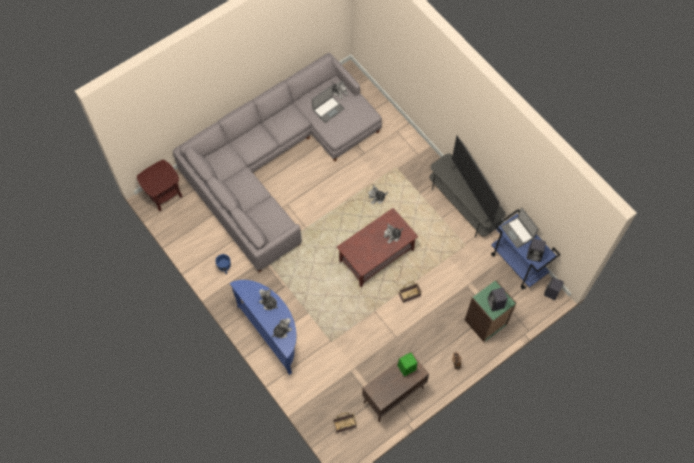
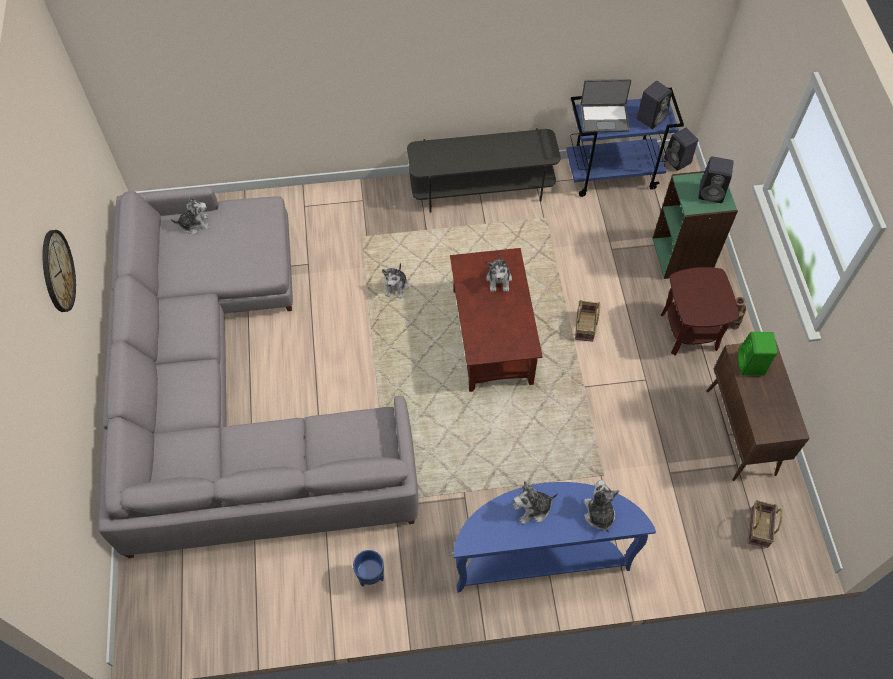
camera: 60 degrees left, 5 degrees down
(164, 194) = (152, 611): brown side table -> brown side table (688, 331)
(246, 59) = (57, 271): none -> wall clock
(328, 109) = (213, 254): laptop -> none
(472, 193) = (493, 150): television -> none

